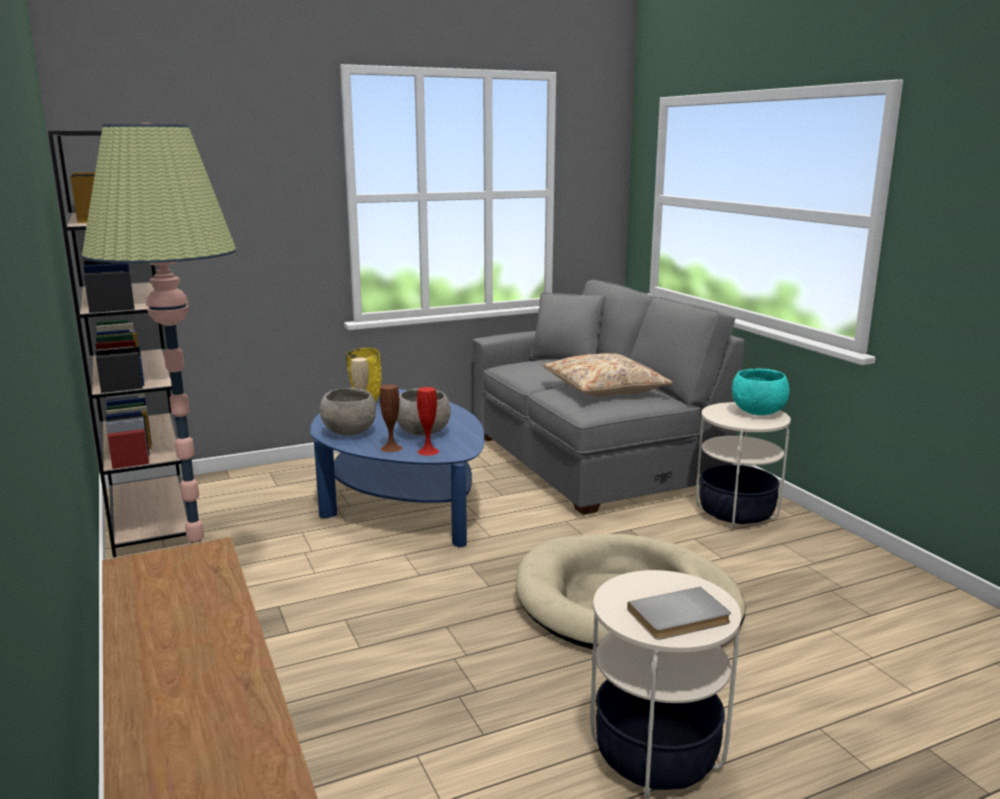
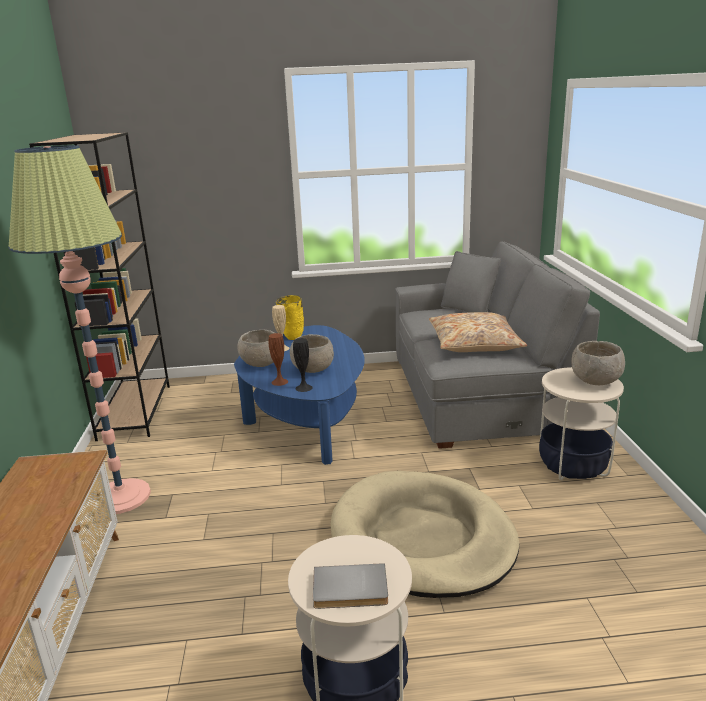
camera: 20 degrees right, 5 degrees up
(428, 451) = (303, 388): red vase -> black vase
(758, 412) = (595, 381): turquoise bowl -> grey bowl

